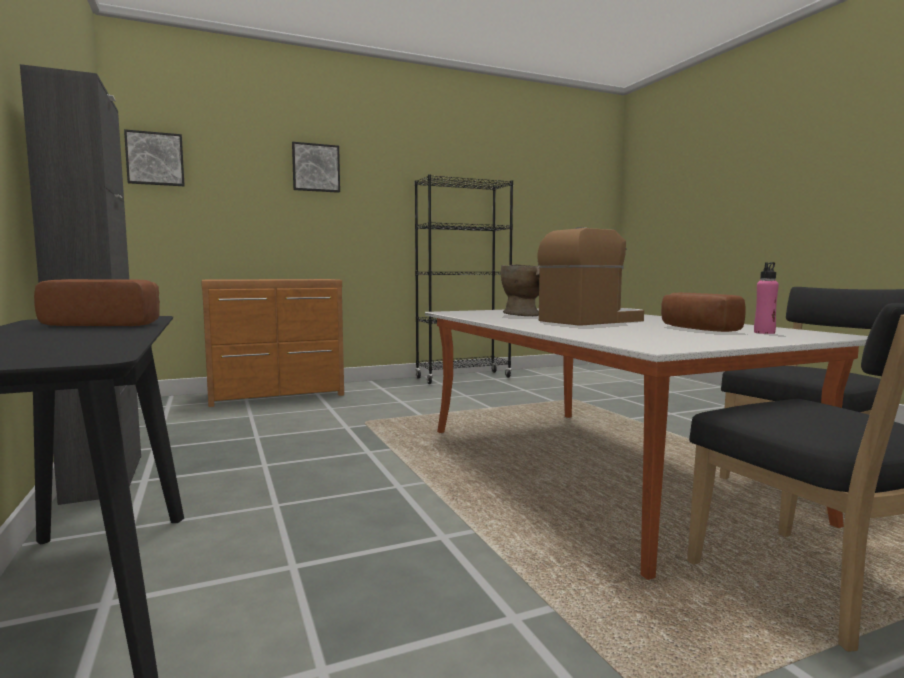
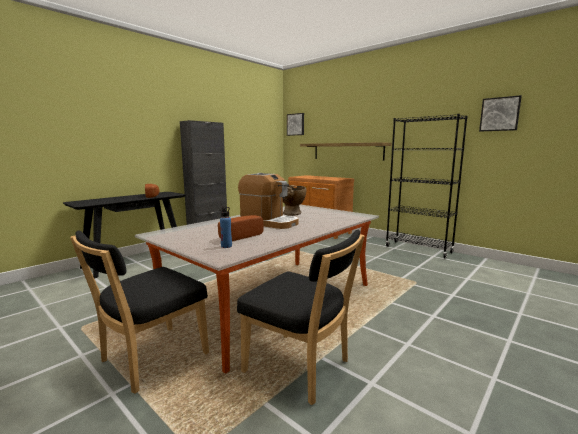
camera: 65 degrees right, 5 degrees up
(307, 228) = (347, 151): none -> shelf
(316, 168) = (353, 119): picture -> picture (499, 114)
(764, 332) = (226, 246): pink bottle -> blue bottle

